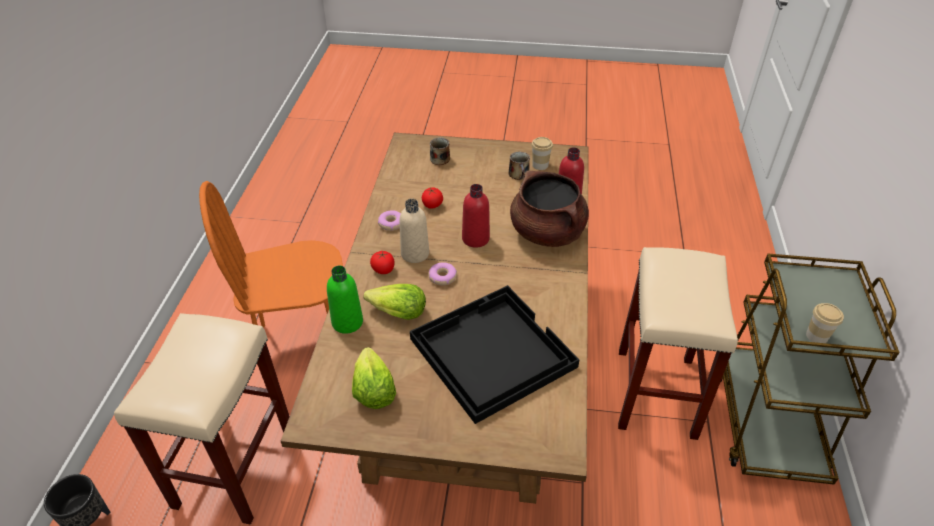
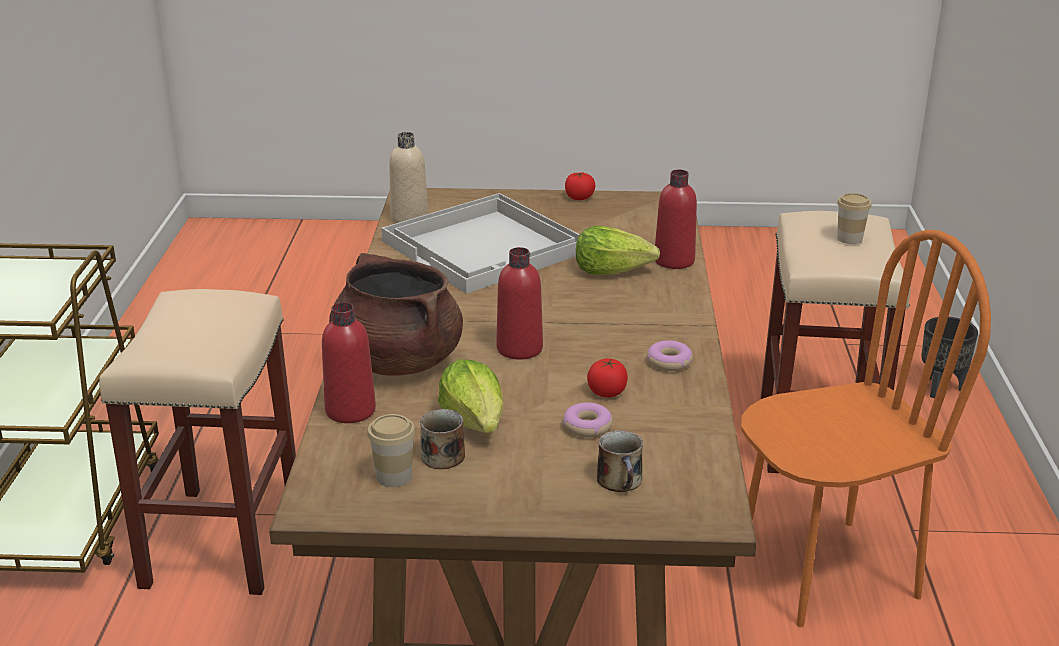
camera: 175 degrees right, 15 degrees down
(347, 322) = (674, 261): green bottle -> red bottle
(373, 390) = (615, 219): lettuce -> lettuce (475, 421)
(383, 269) = (653, 308): tomato -> tomato (579, 197)
(415, 254) = (613, 327): beige bottle -> beige bottle (409, 218)
(442, 277) = (562, 304): donut -> donut (587, 426)
(490, 352) = (486, 246): black tray -> white tray
(817, 336) = (65, 269): cup -> cup (849, 239)

